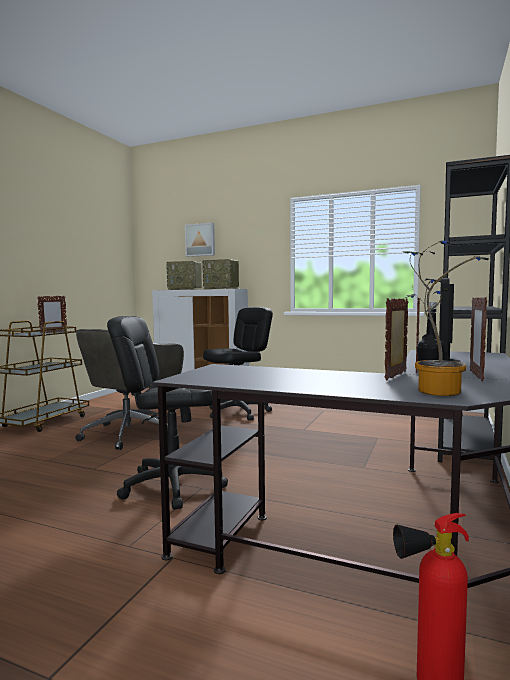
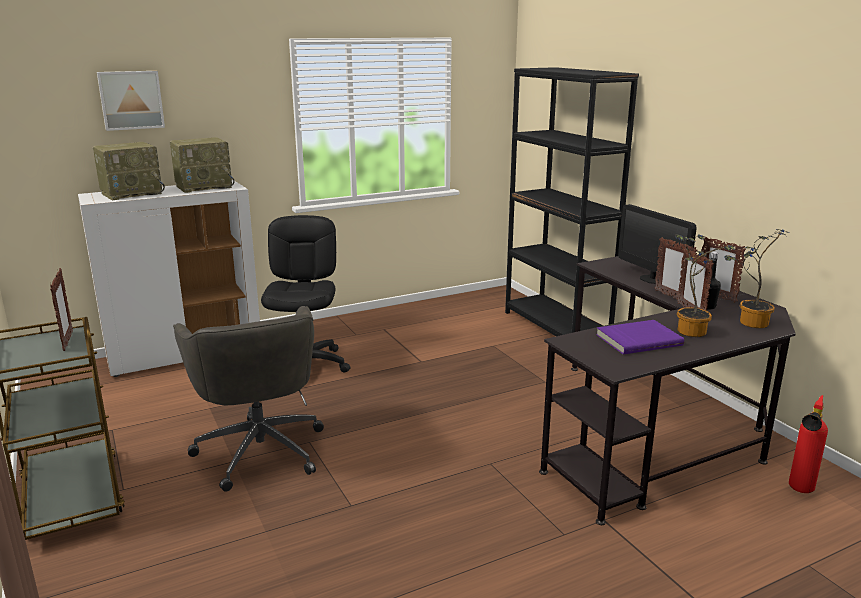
camera: 50 degrees left, 15 degrees up
(173, 485) = (465, 474): black office chair -> none
(269, 375) = (638, 339): none -> purple book
(342, 381) = (691, 330): none -> potted plant

